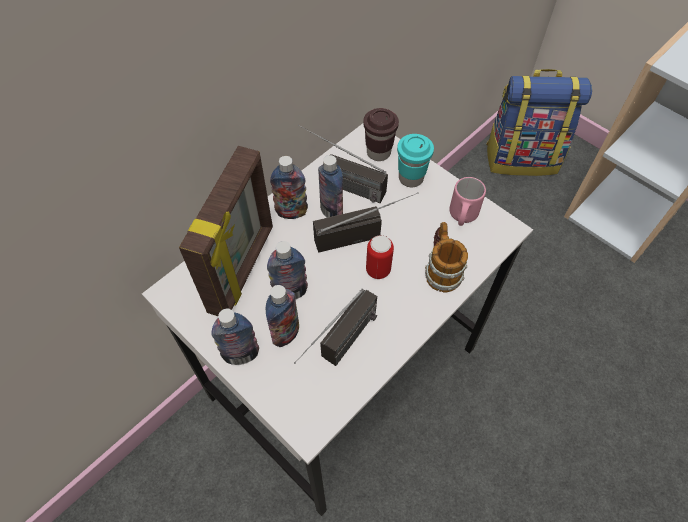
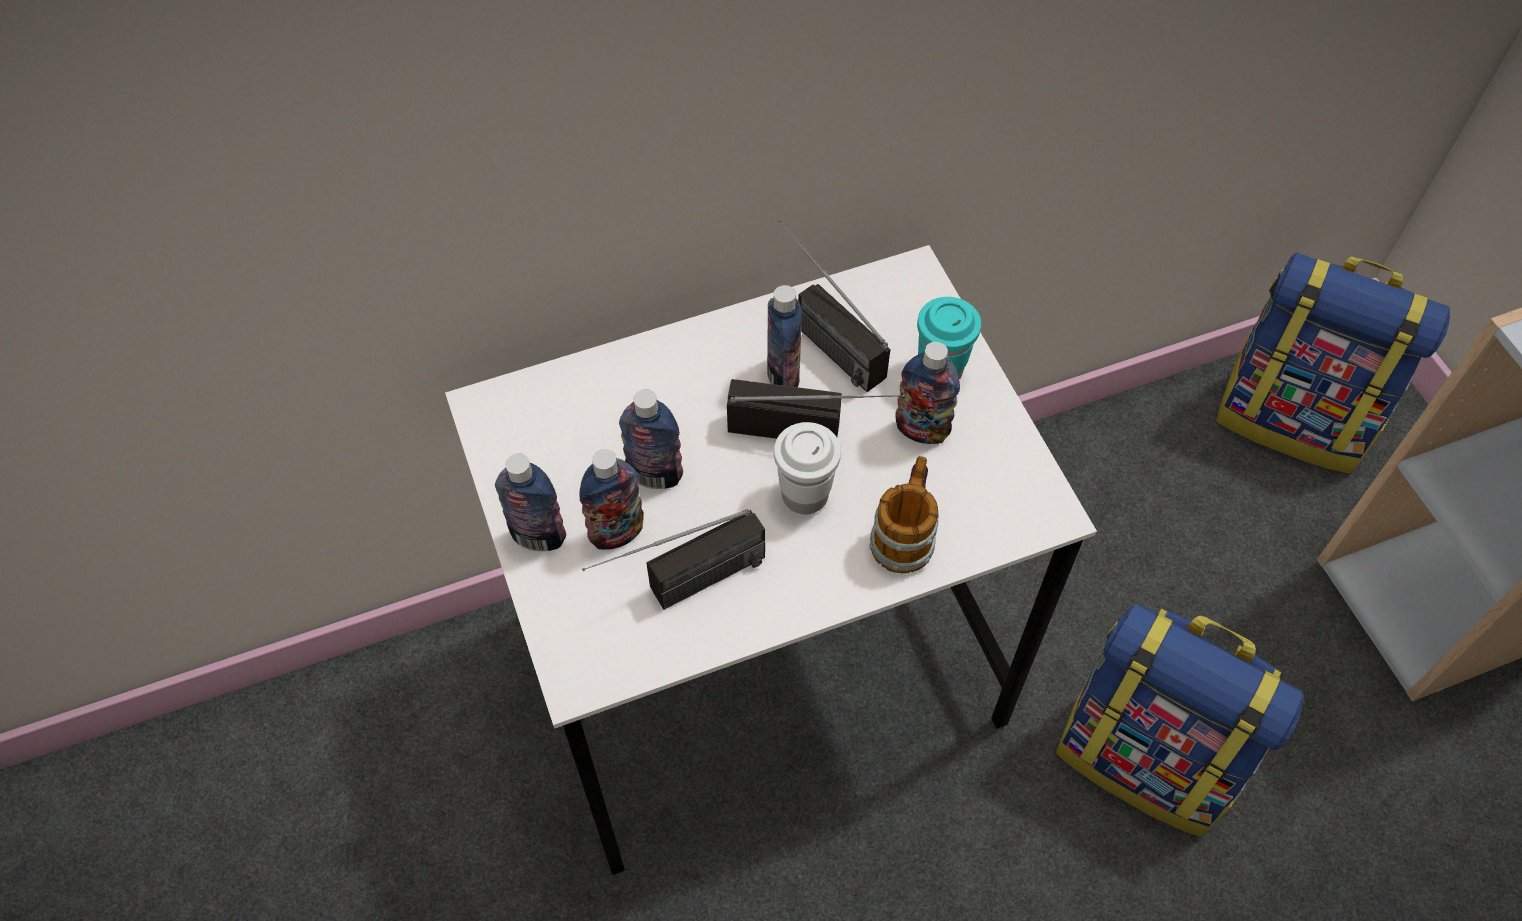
camera: 25 degrees right, 0 degrees up
(243, 269) = (605, 413): picture frame -> none
(291, 212) = (721, 353): bottle -> bottle (921, 430)
(378, 152) = (911, 309): brown cup -> none
(378, 270) = (805, 495): can -> white cup
(462, 217) = (988, 465): pink mug -> none
(541, 336) = (1148, 756): none -> backpack

